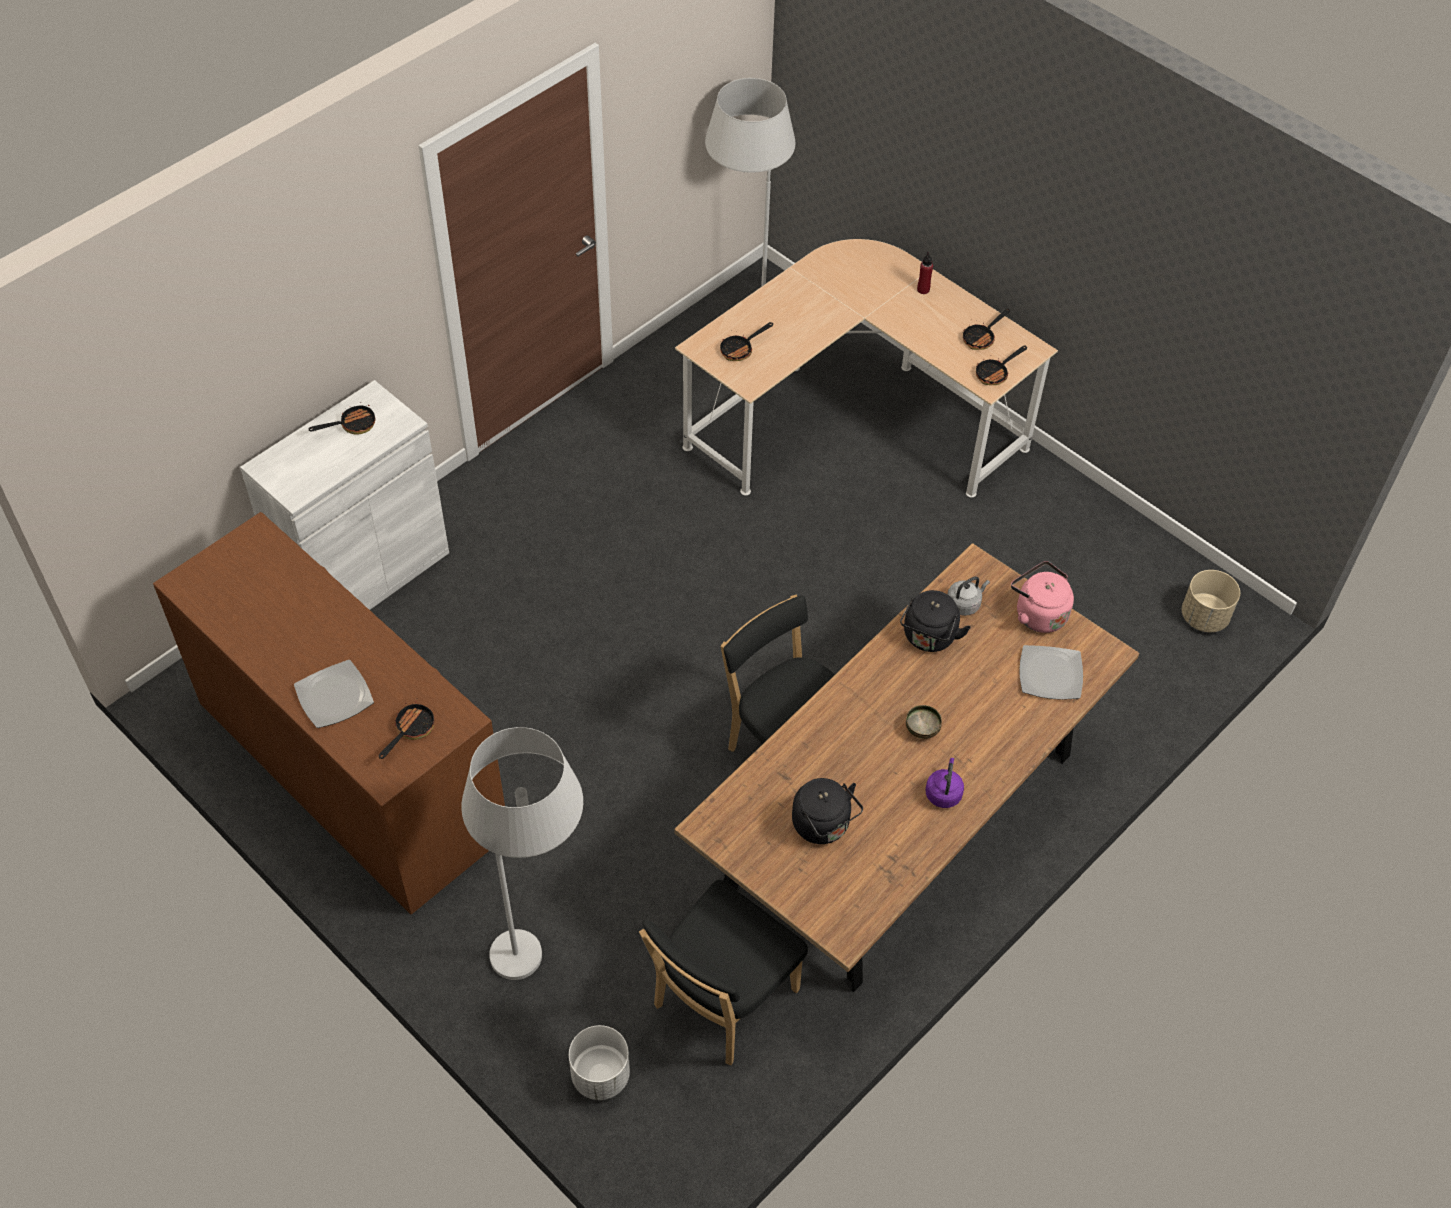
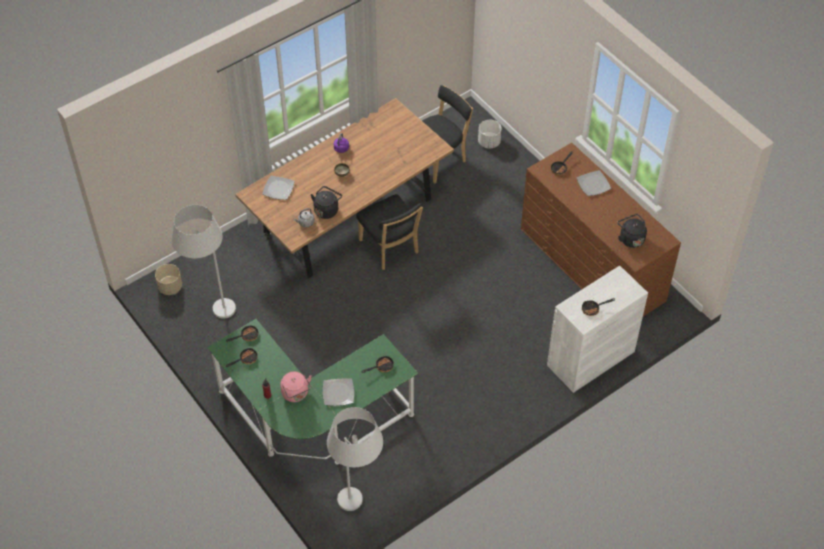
camera: 170 degrees left, 0 degrees up
(542, 942) = (508, 187): white floor lamp -> white floor lamp (212, 313)
(805, 304) = (338, 392): none -> plate
(823, 826) = (393, 143): black kettle -> black kettle (630, 238)
(853, 419) = (312, 421): beige desk -> green desk
(1038, 613) = (273, 215): pink kettle -> pink kettle (296, 394)

